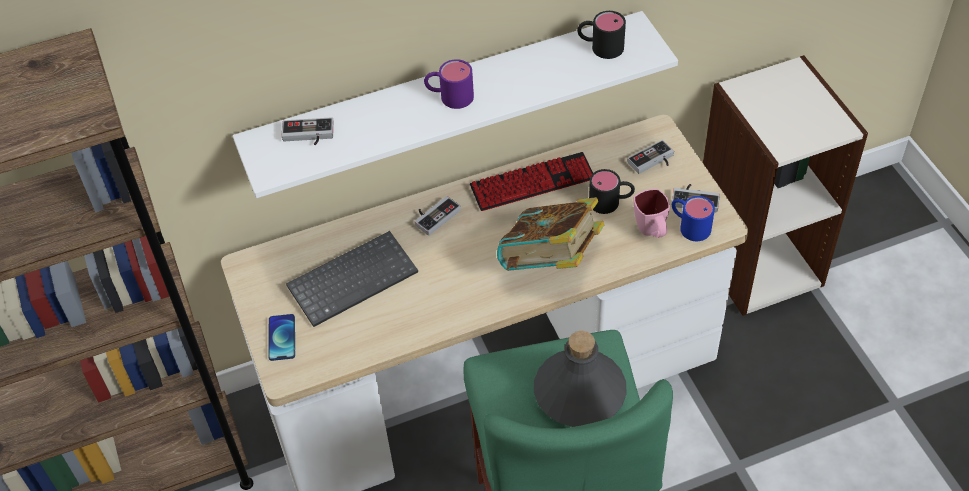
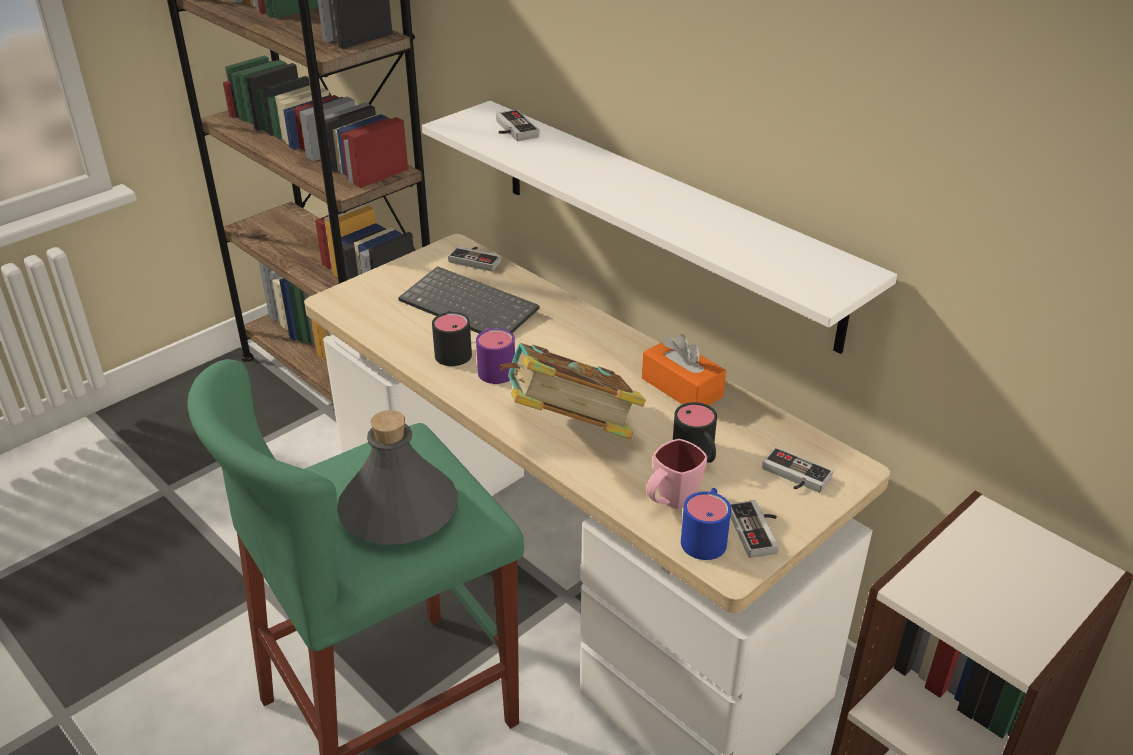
camera: 65 degrees right, 15 degrees down
(282, 338) = (377, 287): phone -> none
(434, 215) = (586, 333): game controller -> game controller (477, 259)
(449, 96) = (626, 184): purple mug -> purple mug (494, 367)
(532, 183) = (682, 387): keyboard -> orange tissue box
(600, 46) = (796, 256): black mug -> black mug (452, 350)

